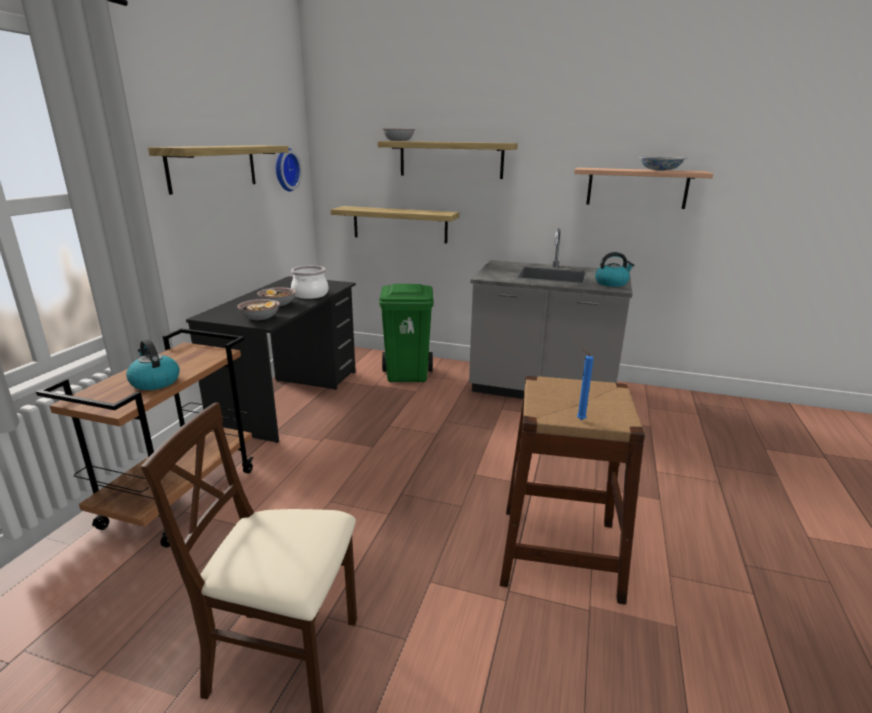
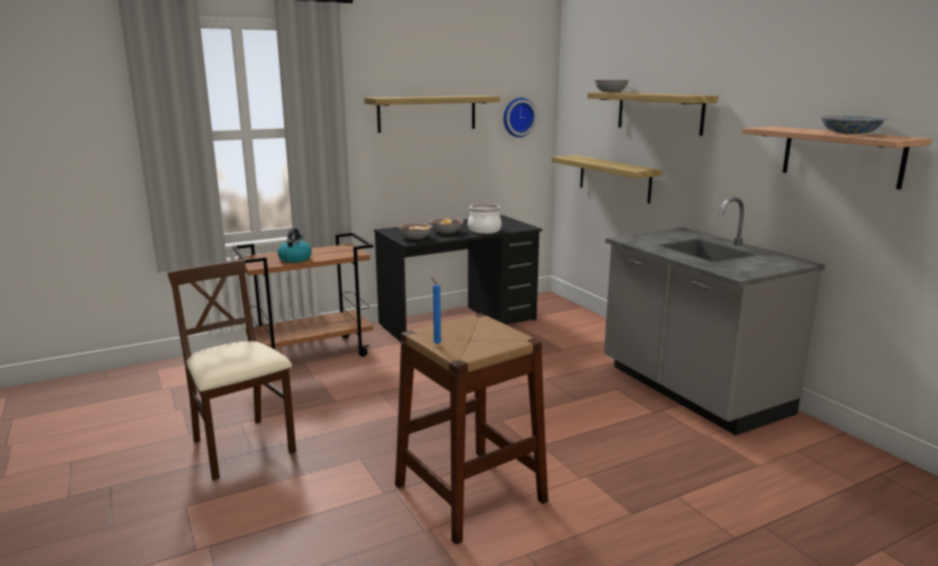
camera: 45 degrees right, 5 degrees down
(408, 375) = (577, 336): green trash can -> none
(611, 283) = (748, 269): kettle -> none

